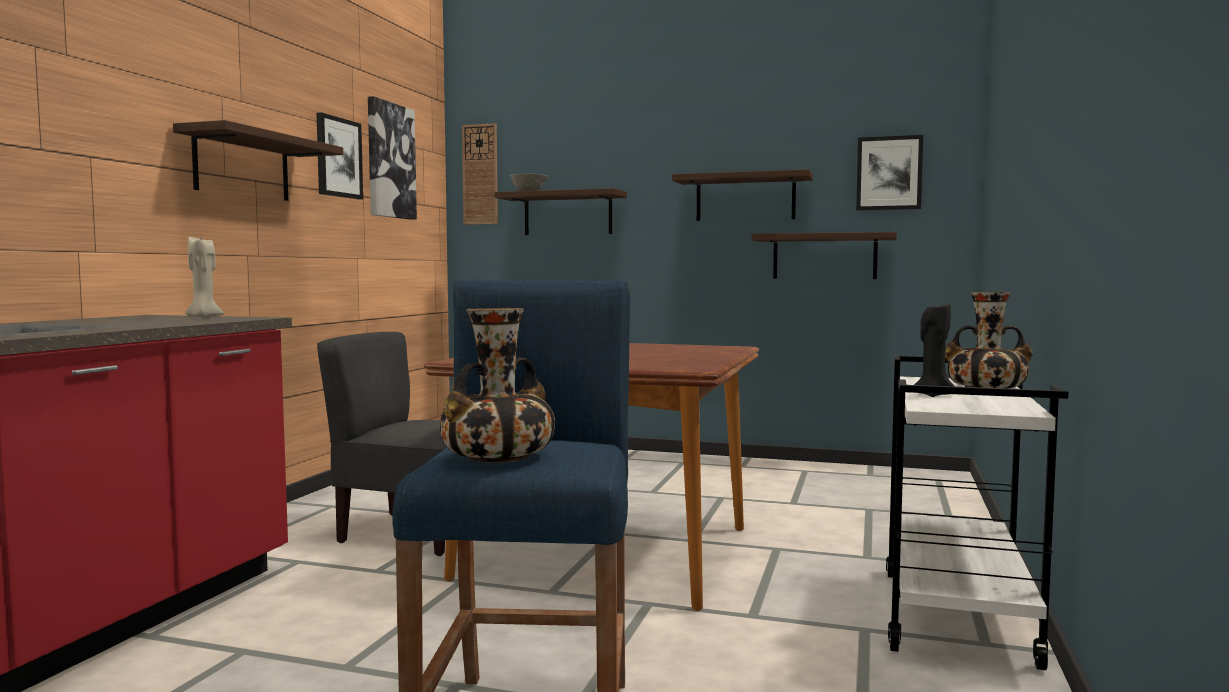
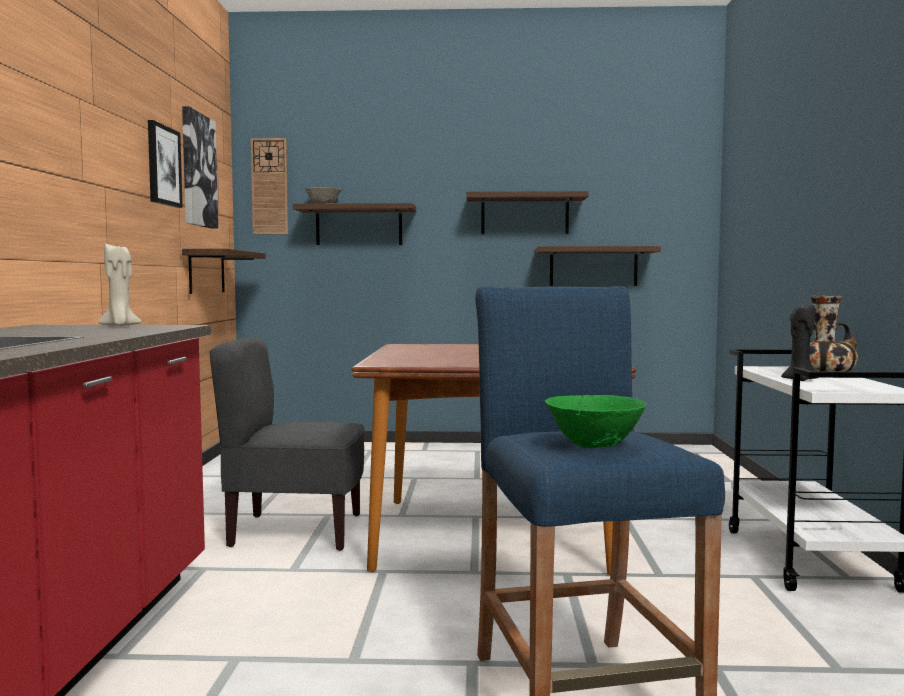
camera: 15 degrees left, 0 degrees up
(242, 166) = (97, 171): shelf -> shelf (206, 272)
(496, 456) = (593, 445): vase -> green bowl
(889, 173) = (646, 196): picture -> none

